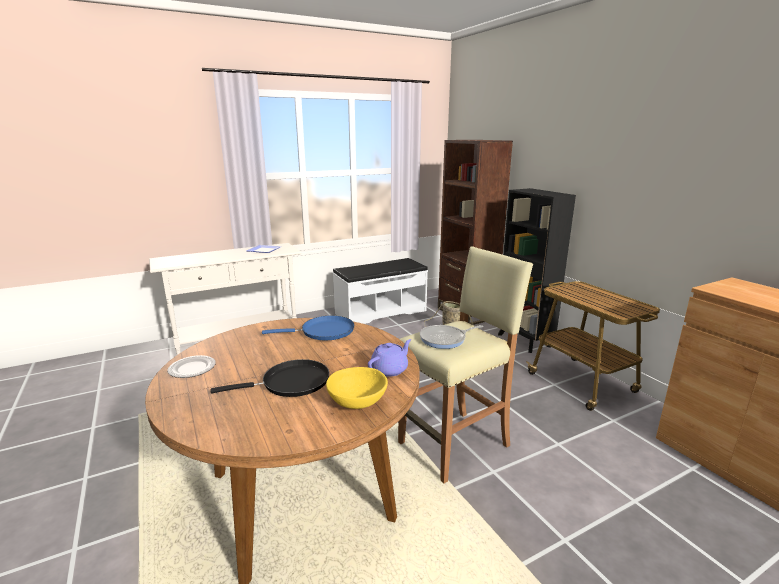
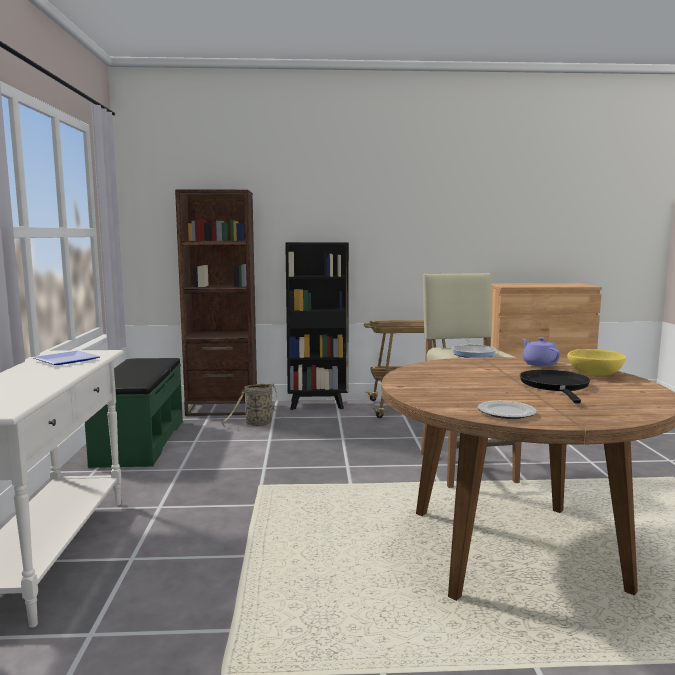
camera: 65 degrees left, 10 degrees down
(323, 332) = (438, 371): blue frying pan -> none
(380, 312) = (139, 442): white bench -> green bench

